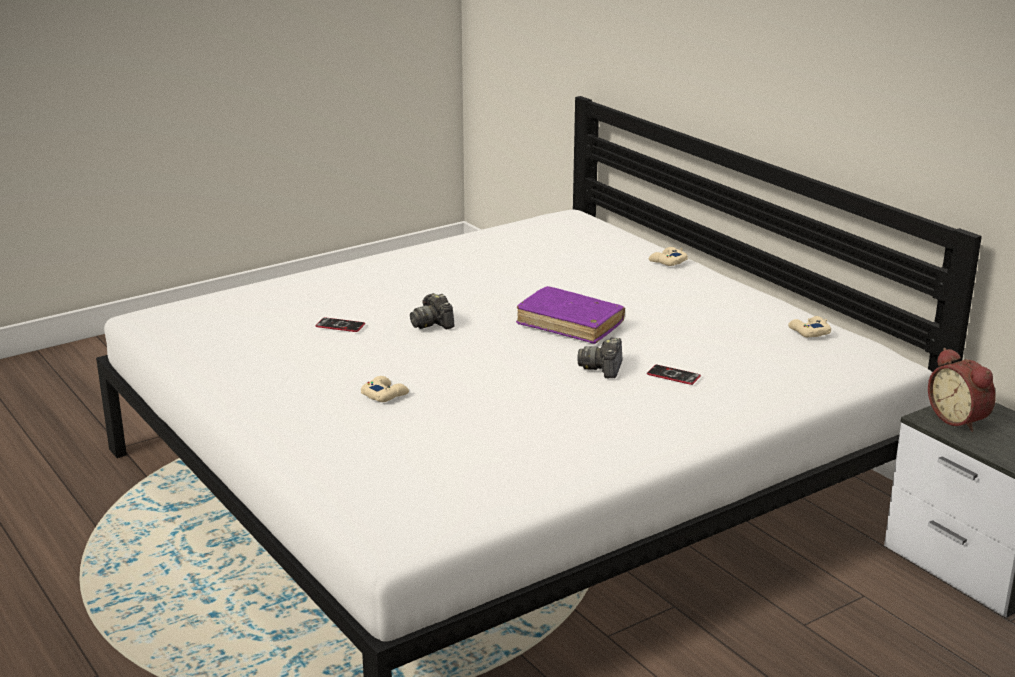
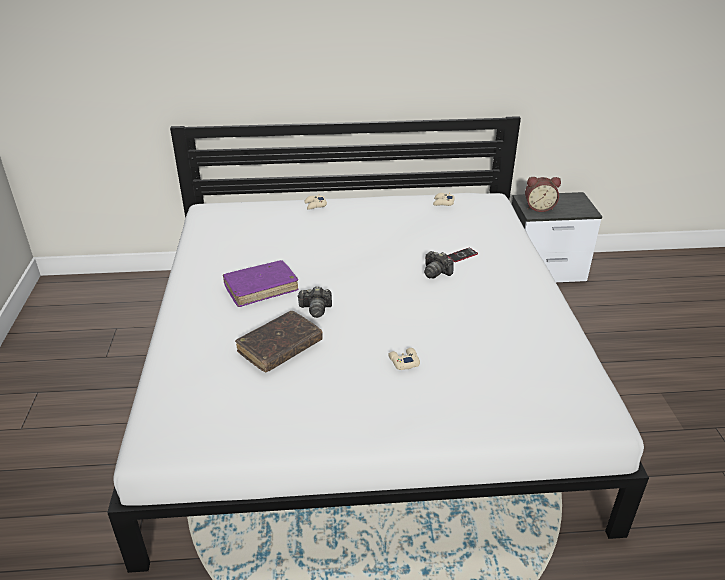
camera: 60 degrees left, 10 degrees up
(340, 326) = (280, 348): phone -> brown book
(570, 324) = (370, 262): purple book -> purple book (261, 288)

